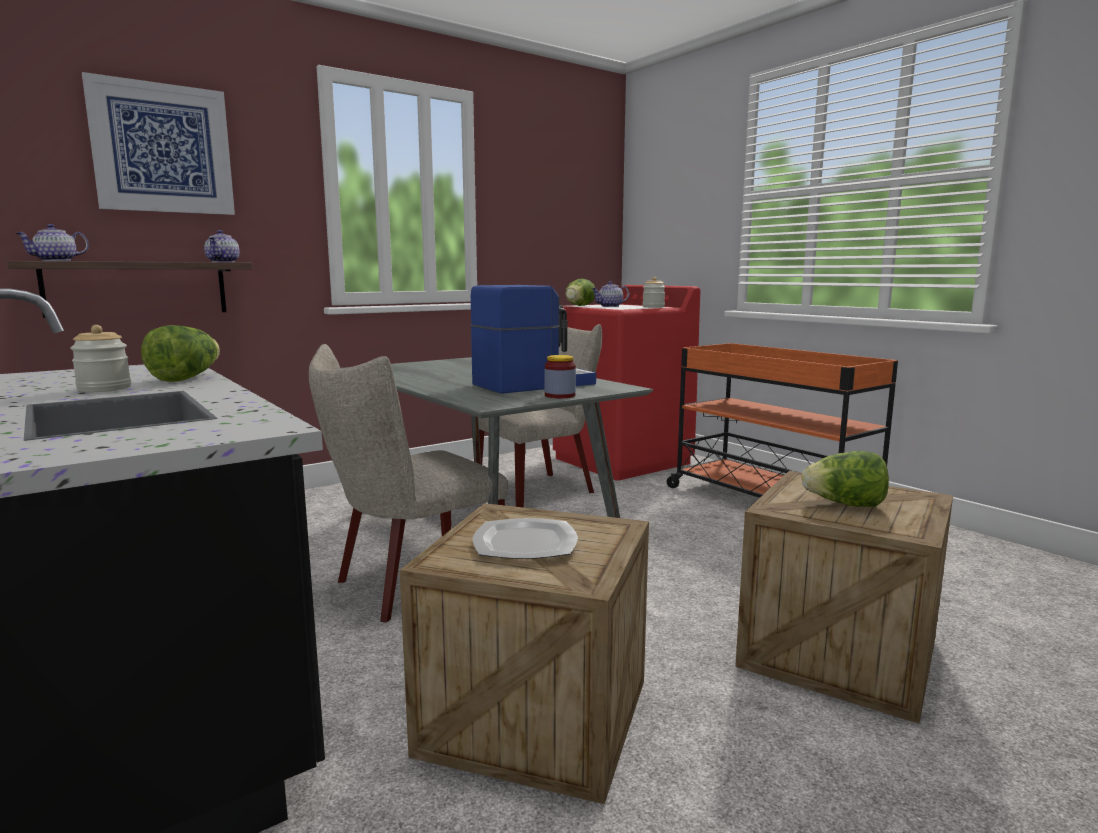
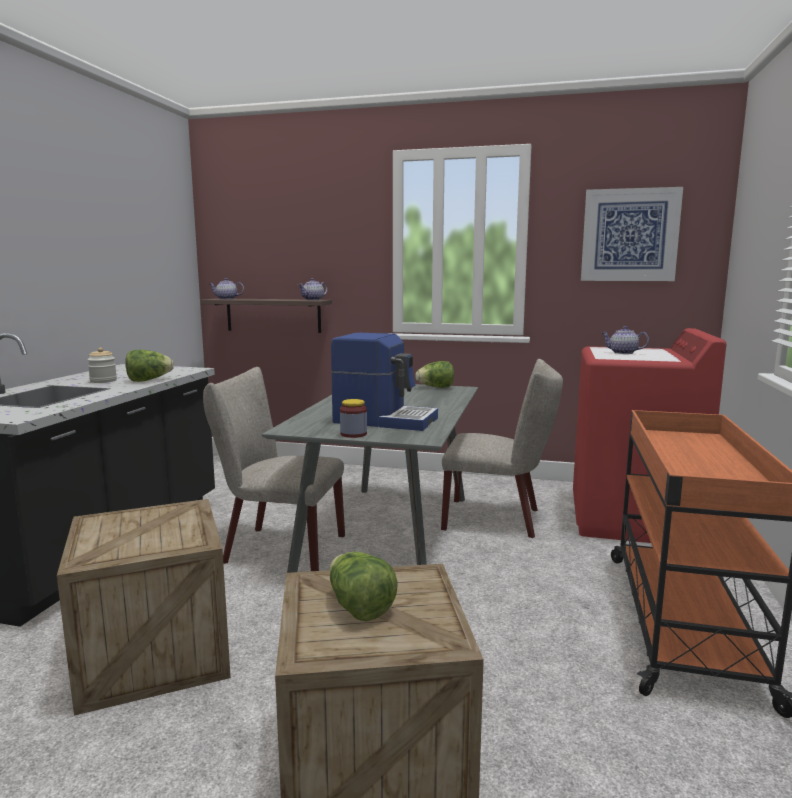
camera: 50 degrees right, 0 degrees up
(162, 149) = (291, 226): picture -> picture (629, 235)
(524, 544) = (138, 529): plate -> none
(579, 306) = (599, 349): lettuce -> lettuce (435, 387)
(653, 307) = (657, 359): jar -> none

